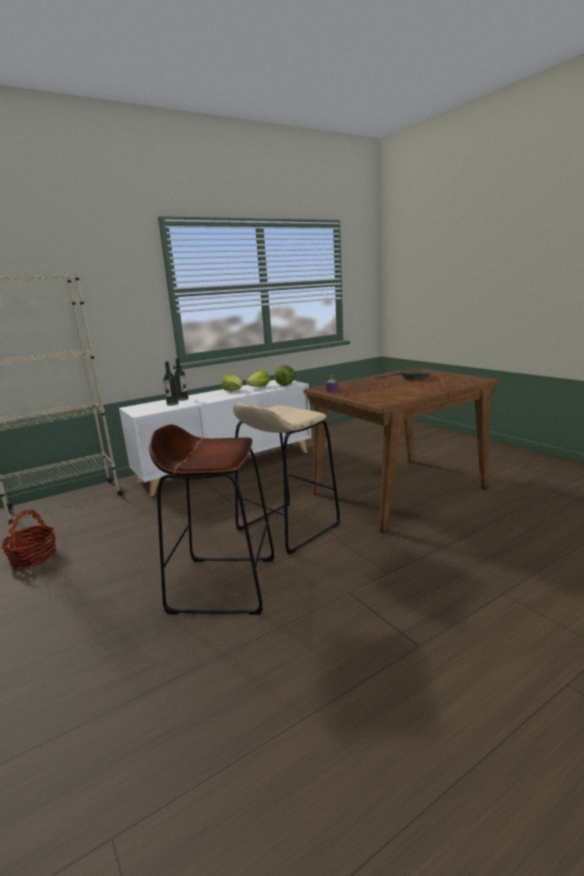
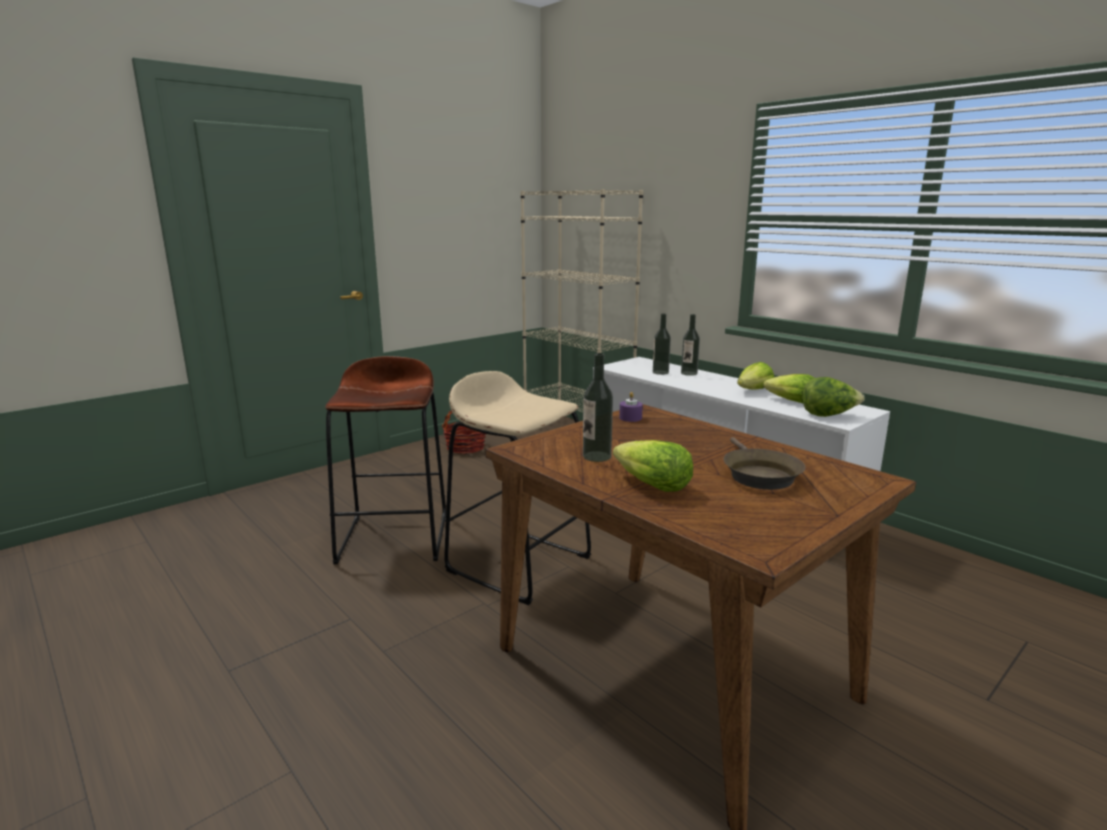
camera: 80 degrees right, 0 degrees up
(393, 393) = (597, 456): none -> bottle
(429, 387) = (651, 485): none -> lettuce

